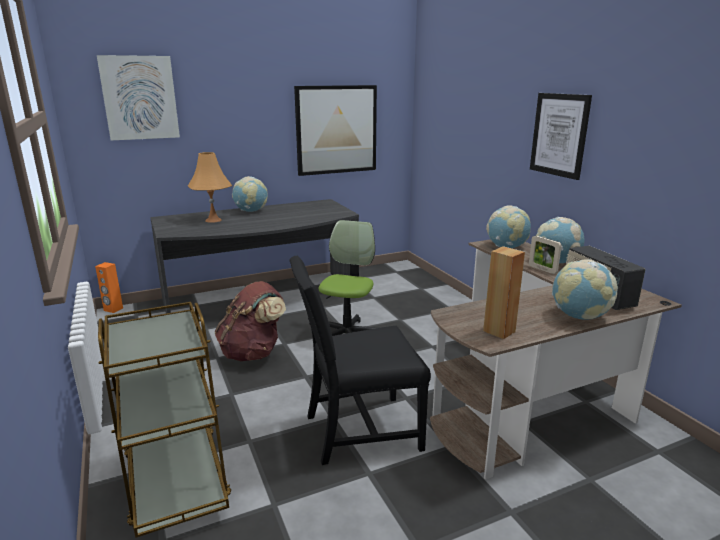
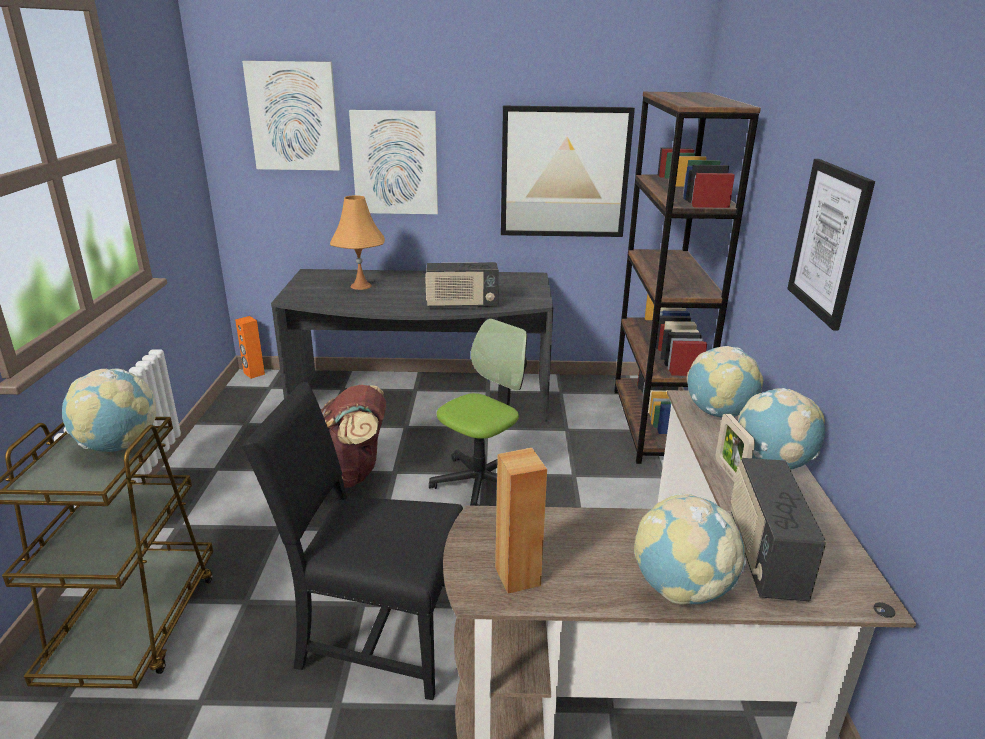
camera: 25 degrees right, 5 degrees up
(221, 129) = (395, 162): none -> picture
(251, 211) = (420, 278): globe -> globe (119, 446)
(299, 220) = (462, 305): none -> radio
(422, 285) = (653, 425): none -> brown bookcase

